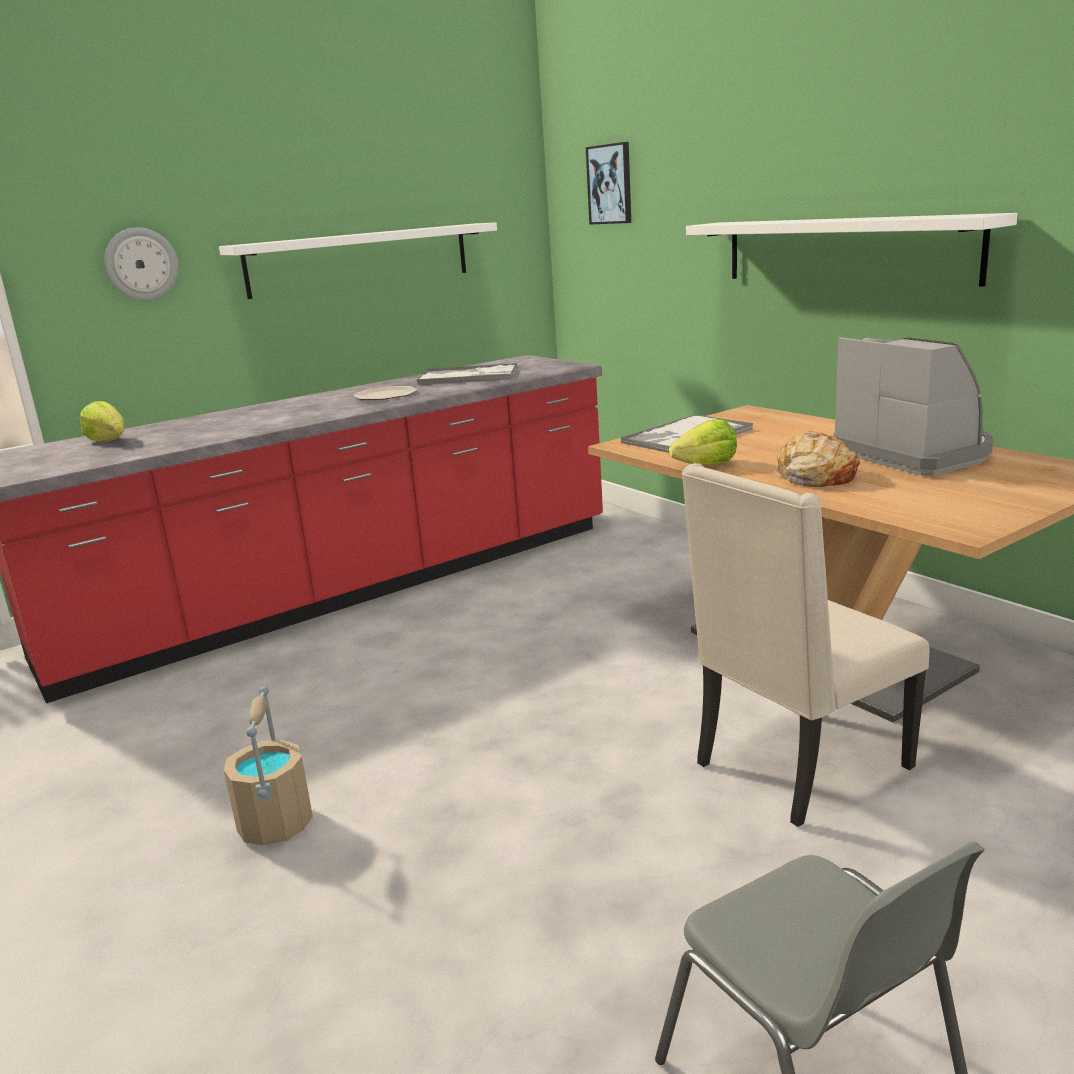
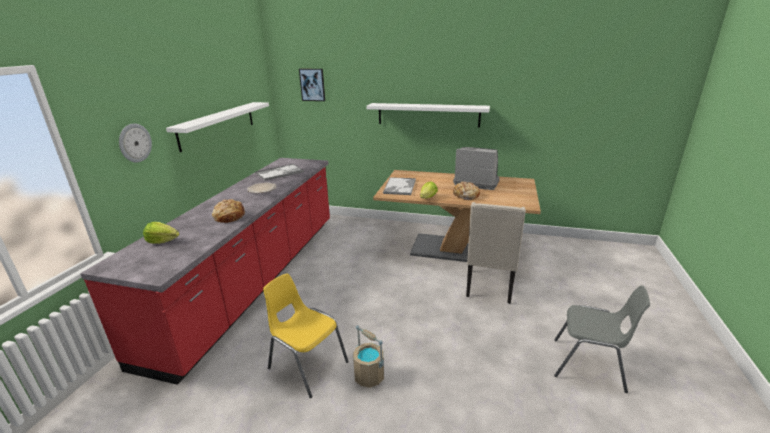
camera: 40 degrees left, 5 degrees up
(219, 755) = (307, 365): none -> yellow chair
(251, 425) = (229, 216): none -> bread

